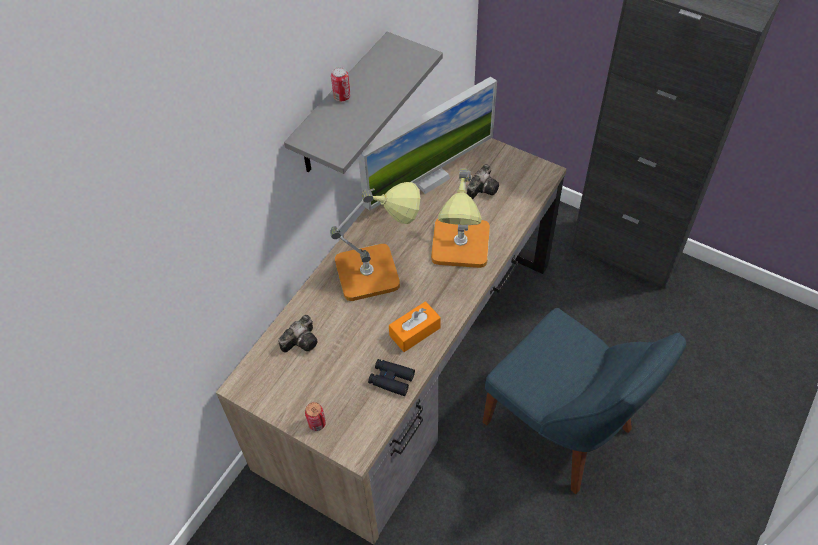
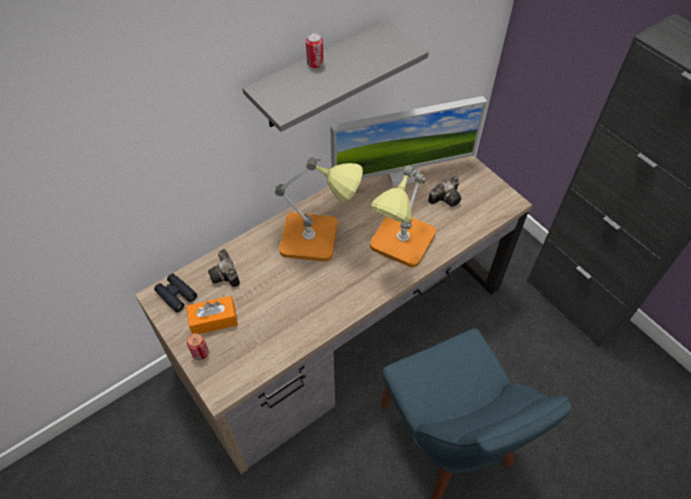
camera: 20 degrees right, 0 degrees up
(302, 340) = (226, 276): camera -> camera turned 90 degrees clockwise
(391, 379) = (282, 338): black binoculars -> black binoculars (176, 295)
(415, 331) = (324, 303): orange tissue box -> orange tissue box (213, 320)

